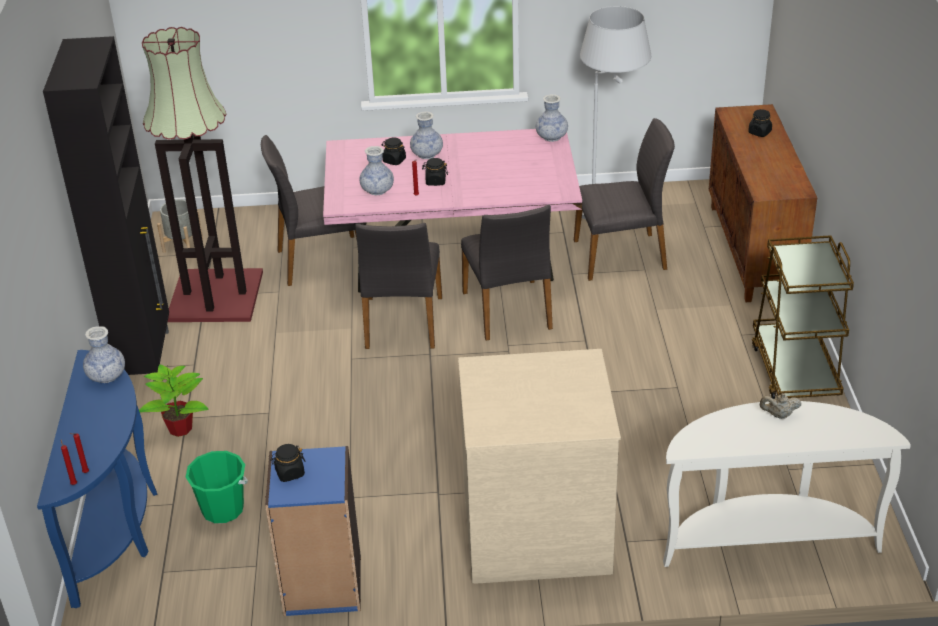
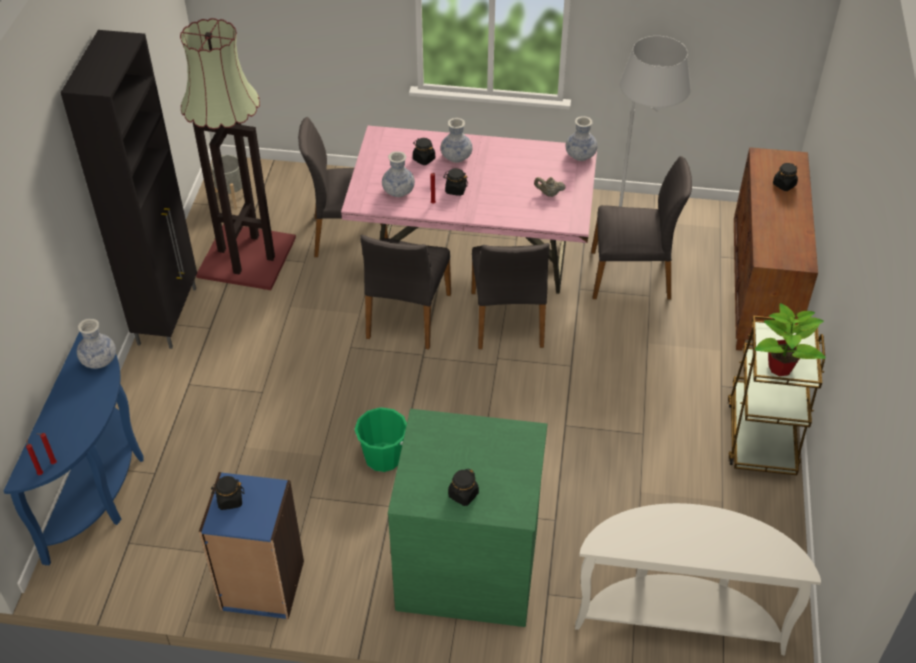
camera: 10 degrees right, 10 degrees up
(181, 428) = (181, 394): potted plant -> potted plant (781, 367)
(223, 509) = (196, 487): green bucket -> green bucket (383, 457)
(536, 530) = (468, 565): beige dresser -> green dresser
(538, 420) = (463, 495): none -> black jar
(779, 415) = (702, 523): beige teapot -> beige teapot (549, 194)

